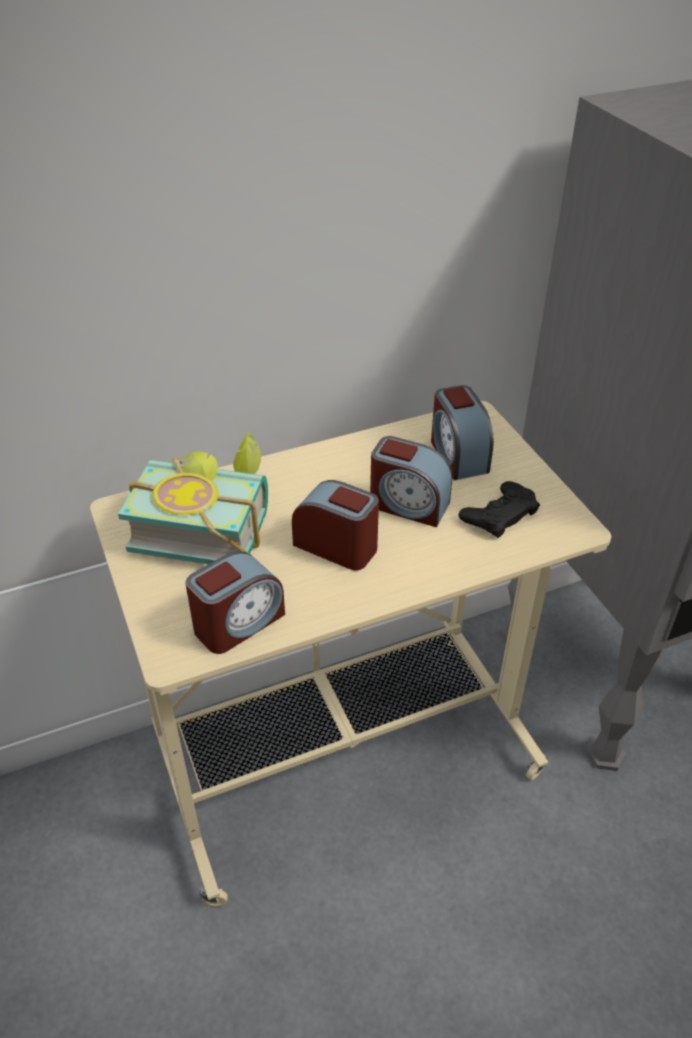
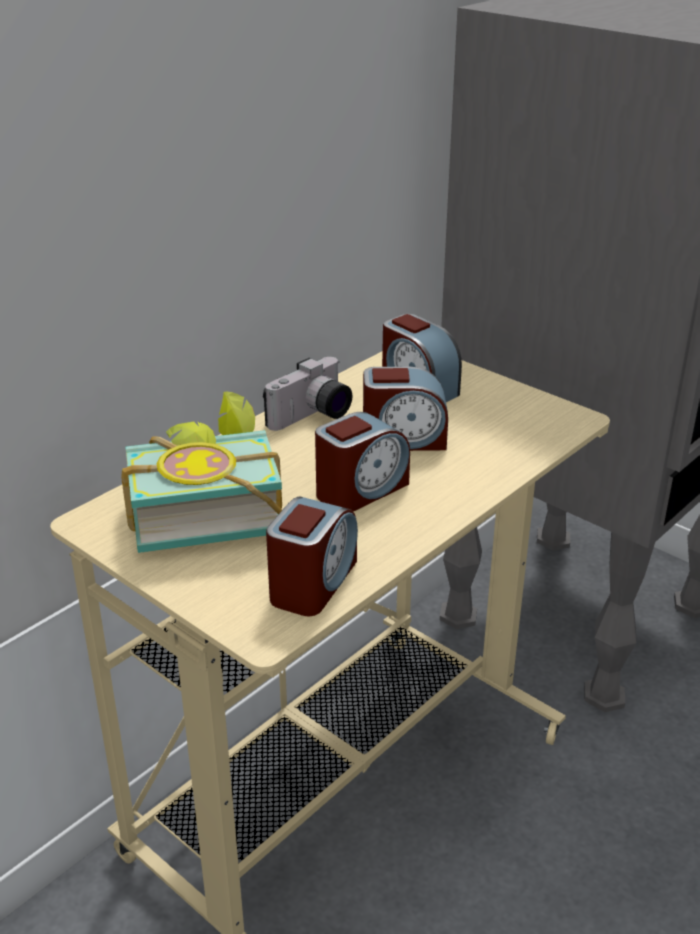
camera: 25 degrees left, 10 degrees down
(337, 546) = (361, 490): alarm clock -> alarm clock turned 135 degrees clockwise
(349, 460) = (313, 417): none -> camera
(499, 515) = (497, 425): black game controller -> none

